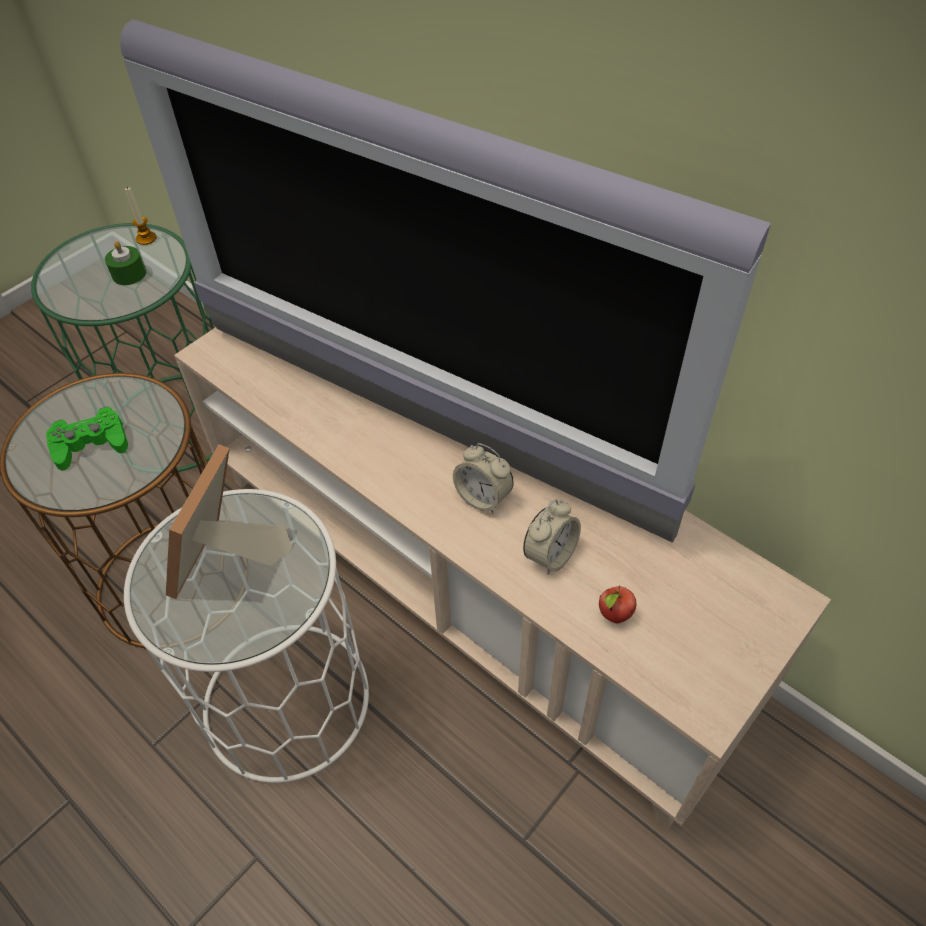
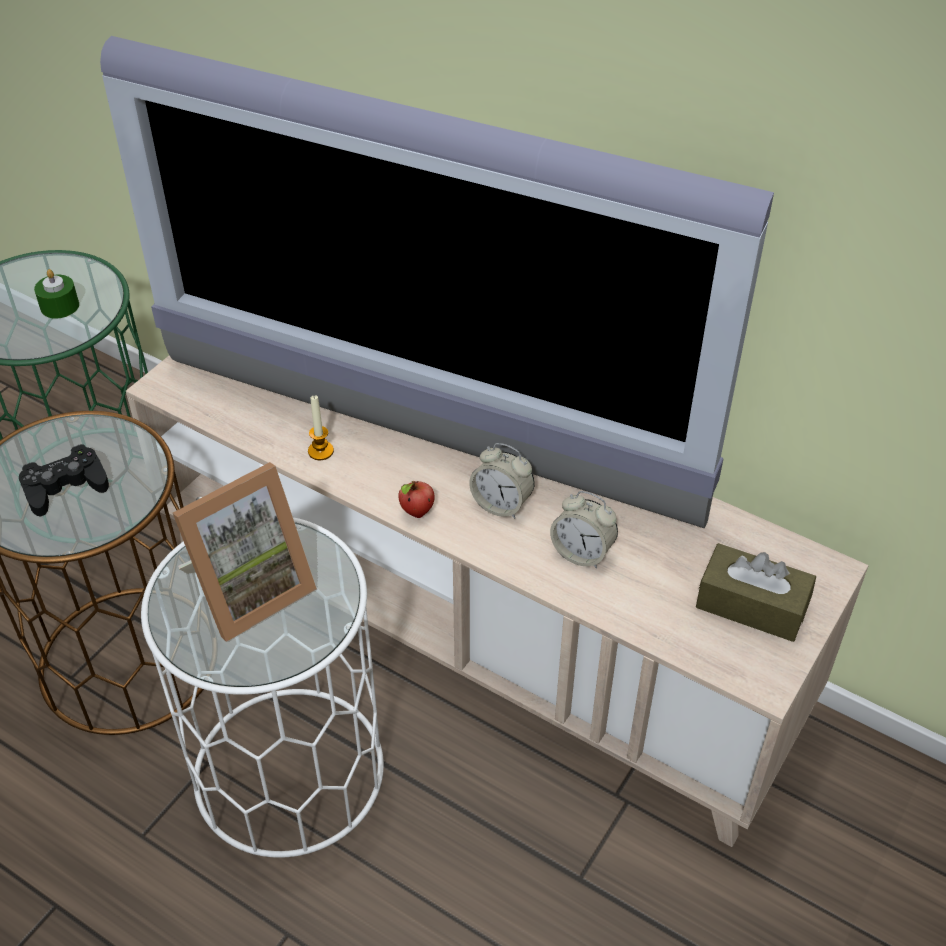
camera: 10 degrees left, 5 degrees down
(91, 444) = (65, 487): green game controller -> black game controller
(146, 238) = (69, 266): candle -> candle (320, 451)
(226, 564) = (248, 590): picture frame -> picture frame turned 135 degrees counterclockwise
(550, 555) = (582, 553): alarm clock -> alarm clock turned 90 degrees clockwise
(614, 616) = (657, 603): apple -> apple (417, 513)
(707, 629) = (751, 605): none -> brown tissue box

